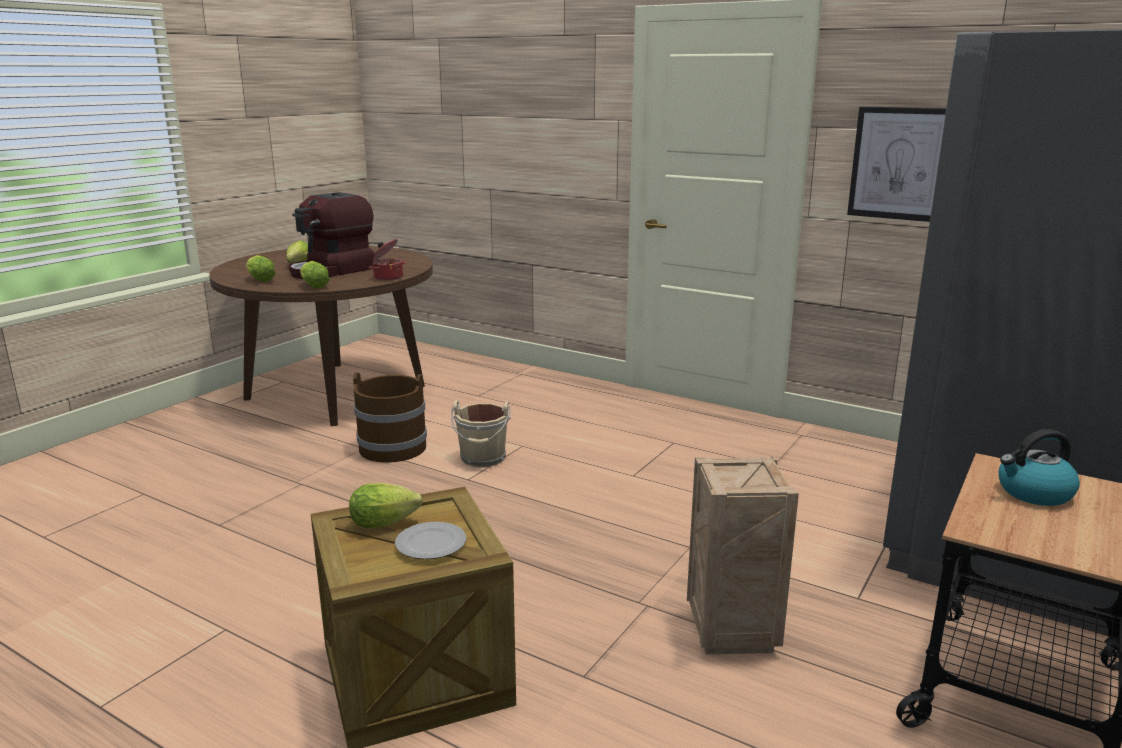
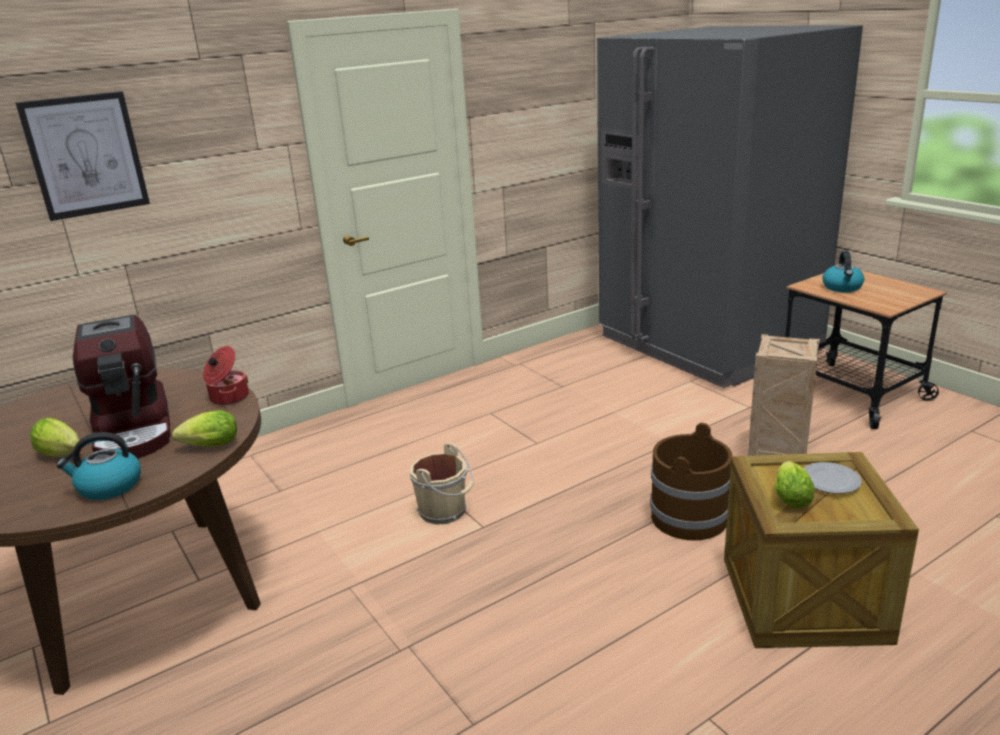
camera: 65 degrees left, 5 degrees up
(259, 280) = (109, 487): lettuce -> kettle
(393, 448) = (368, 566): brown bucket -> brown bucket (689, 517)
(900, 163) = (530, 135): picture -> picture (85, 155)

